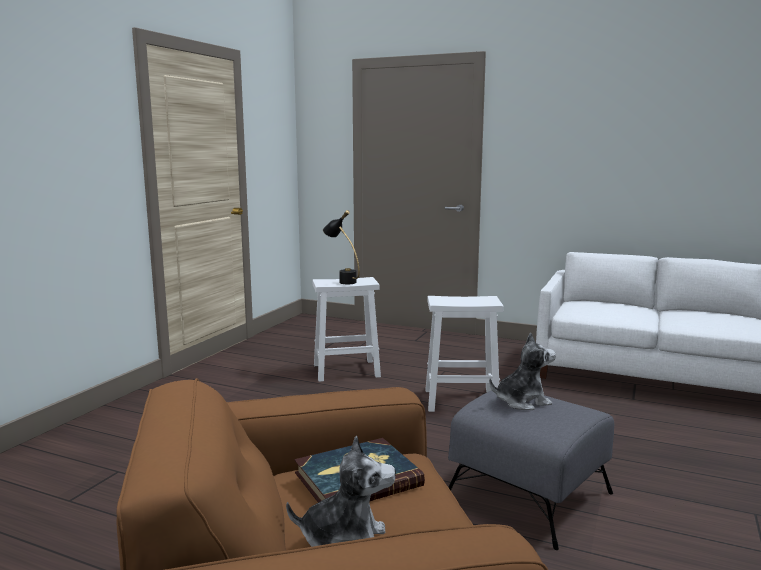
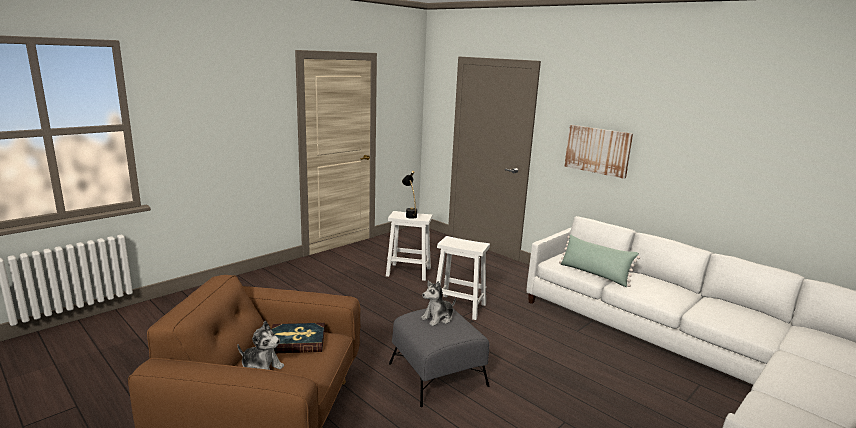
camera: 20 degrees right, 5 degrees up
(522, 401) = (438, 318): plush toy -> plush toy turned 135 degrees clockwise
(583, 161) = (597, 150): none -> picture
(635, 317) = (594, 274): none -> green pillow

